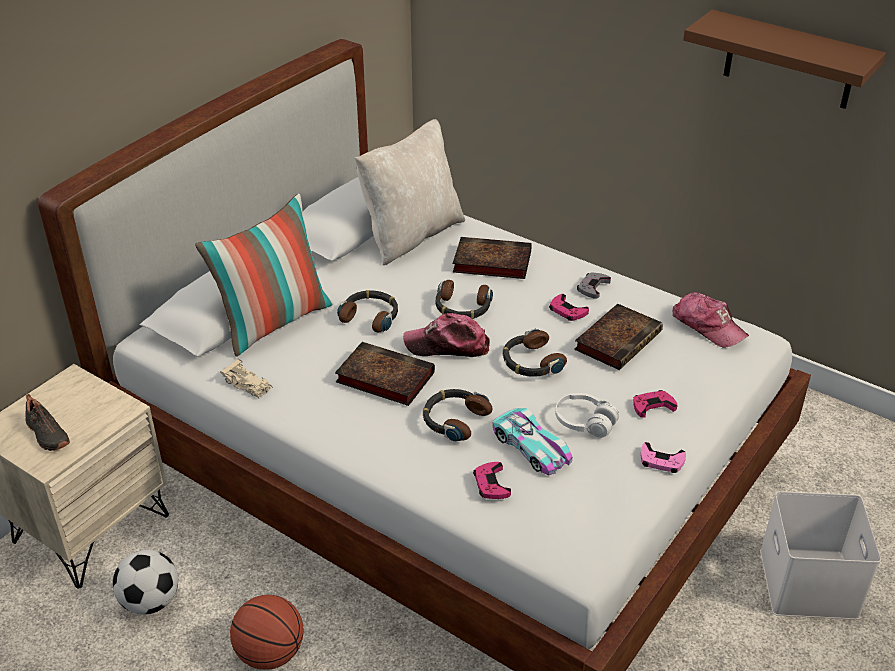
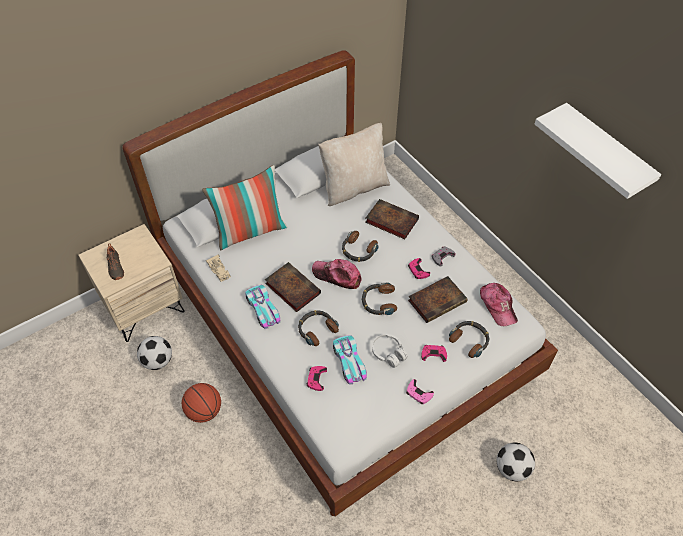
camera: 20 degrees right, 15 degrees up
(350, 416) = (263, 309): none -> toy car
(370, 316) = (304, 242): headphones -> headphones (470, 340)
(789, 60) = (605, 153): brown shelf -> white shelf
(810, 584) = (512, 468): white storage box -> football

